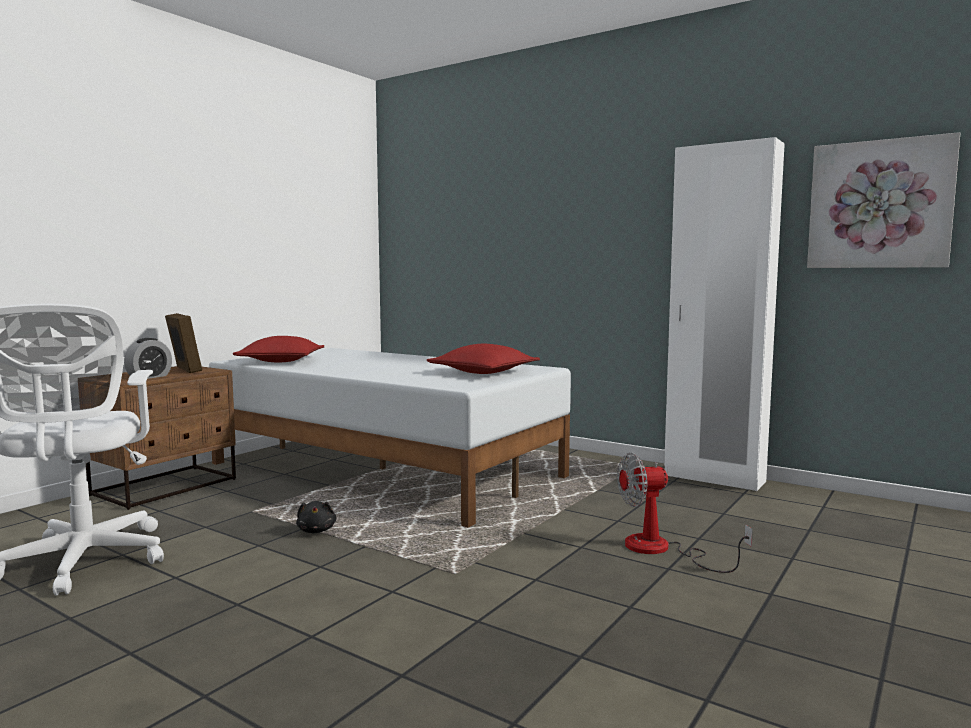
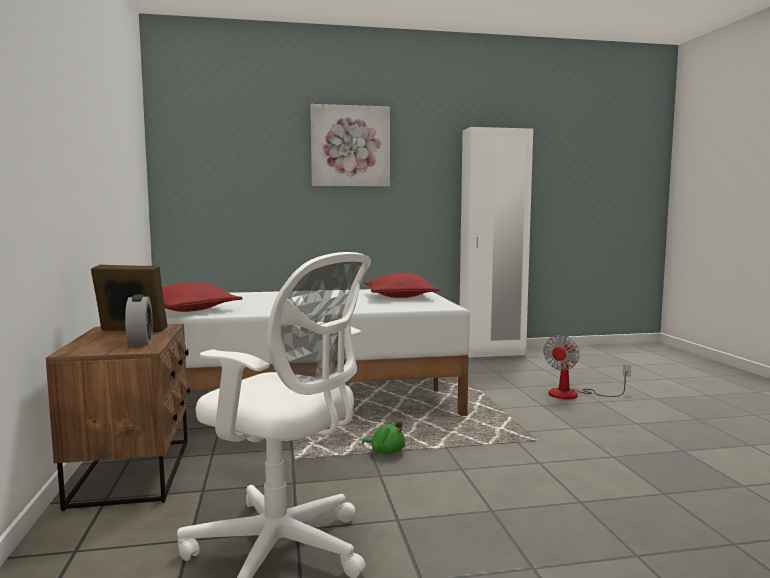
camera: 45 degrees left, 0 degrees up
(316, 530) = (386, 451): black plush toy -> green plush toy
(879, 205) = (569, 174): picture -> picture (350, 146)

